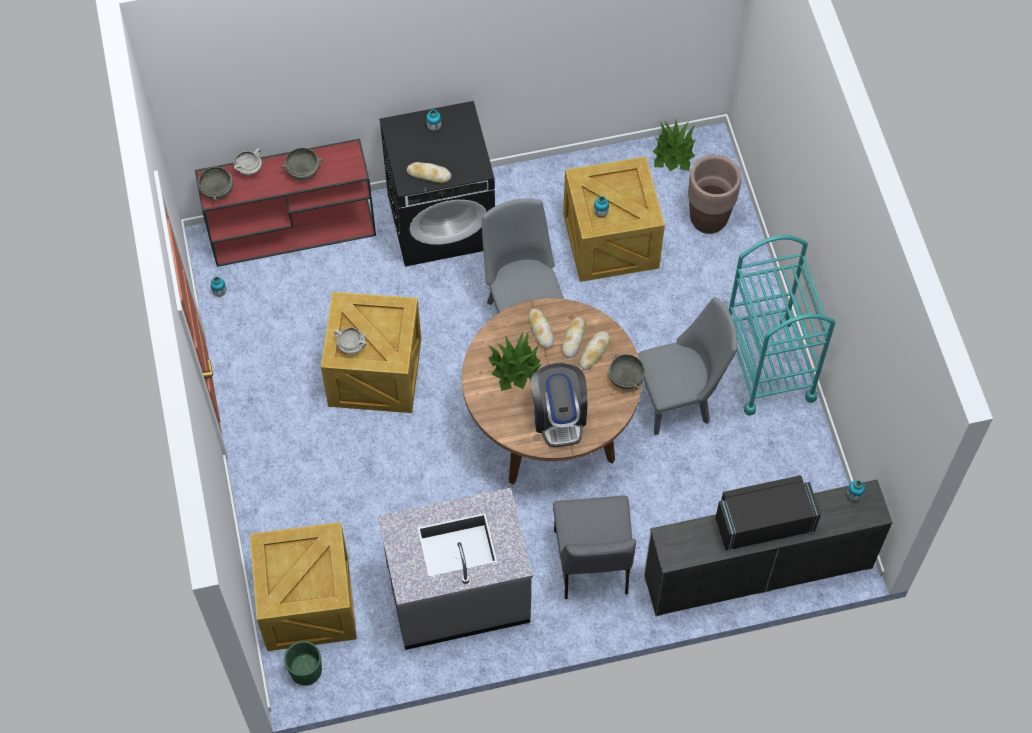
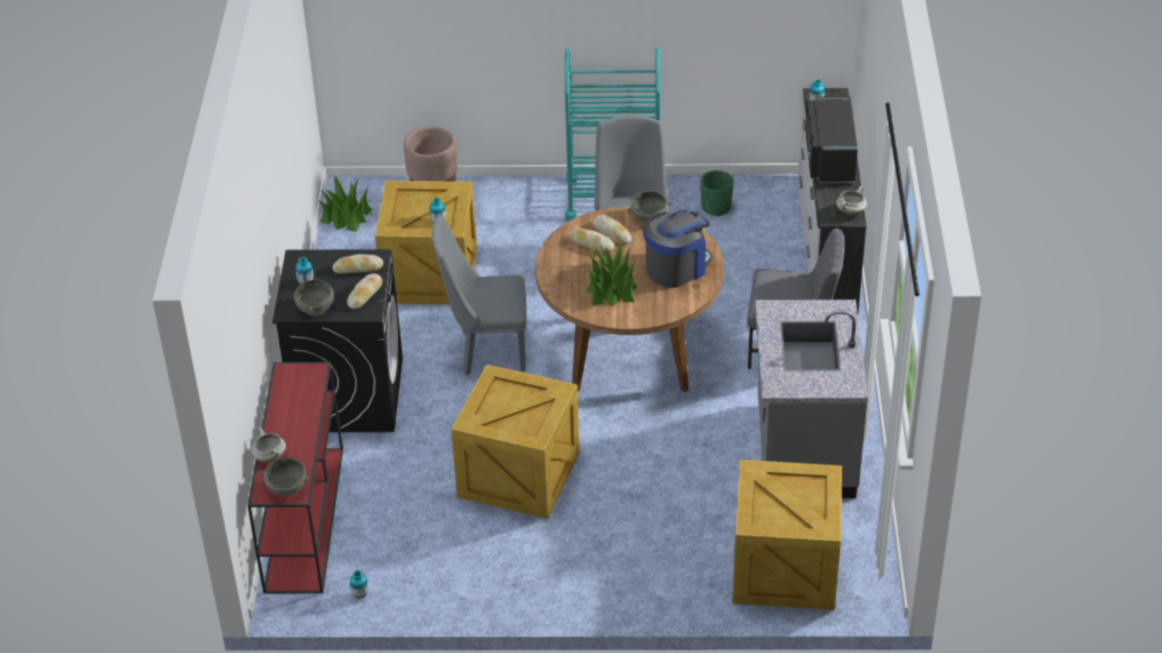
camera: 75 degrees left, 20 degrees down
(303, 172) = (296, 413): grey bowl -> grey bowl (316, 308)
(306, 670) = (864, 580): green planter -> green planter (716, 207)
(352, 346) = (526, 424): white cooking pot -> white cooking pot (850, 211)
(540, 330) = (573, 264): bread -> bread (358, 268)
(559, 416) = (677, 267): coffee machine -> coffee machine turned 45 degrees counterclockwise

